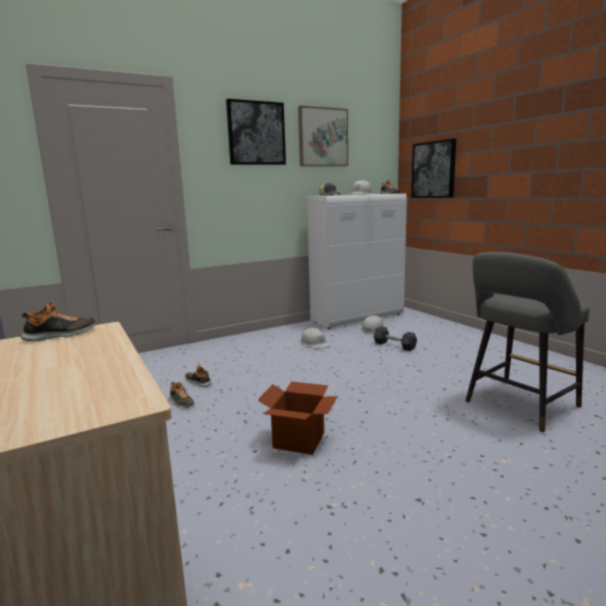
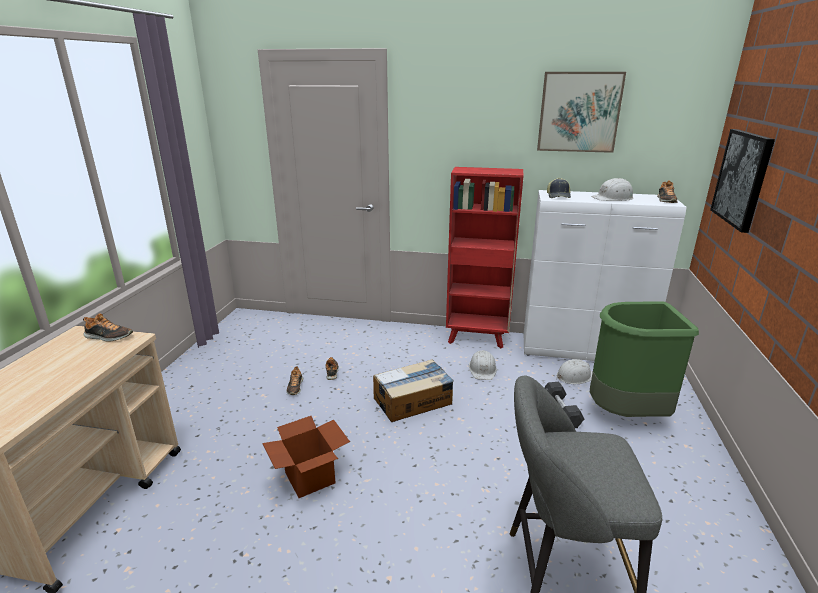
camera: 40 degrees right, 10 degrees up
(256, 133) = (480, 109): picture -> none
(282, 331) = (477, 338): none -> red bookcase
(297, 373) = (413, 401): none -> cardboard box
(425, 334) = (627, 414): none -> green trash can

